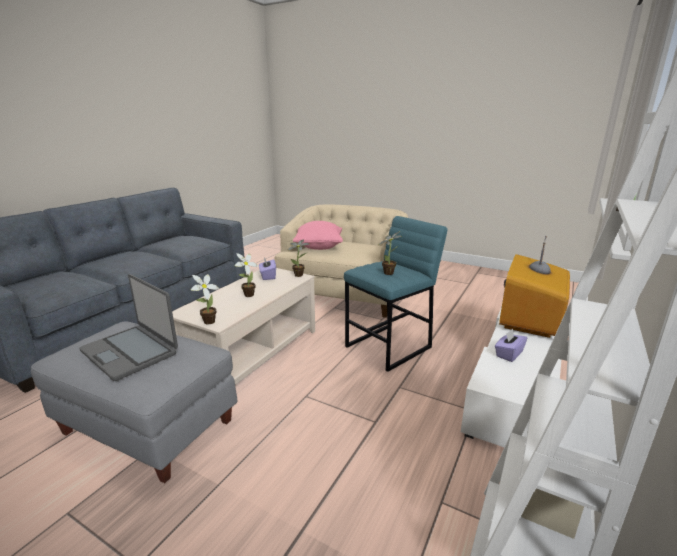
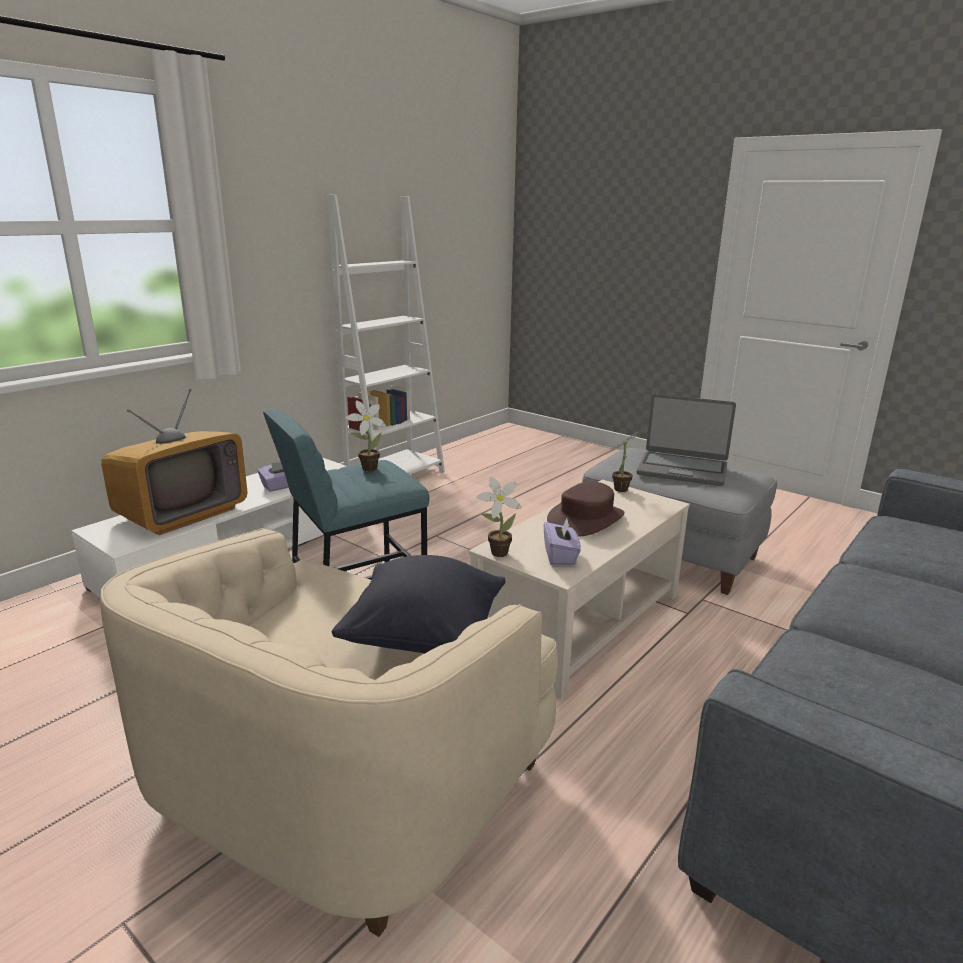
camera: 170 degrees left, 0 degrees up
(130, 352) = (682, 469): laptop -> laptop turned 150 degrees clockwise
(247, 295) = (586, 519): potted plant -> brown hat
(319, 247) = (424, 639): pink pillow -> black pillow

